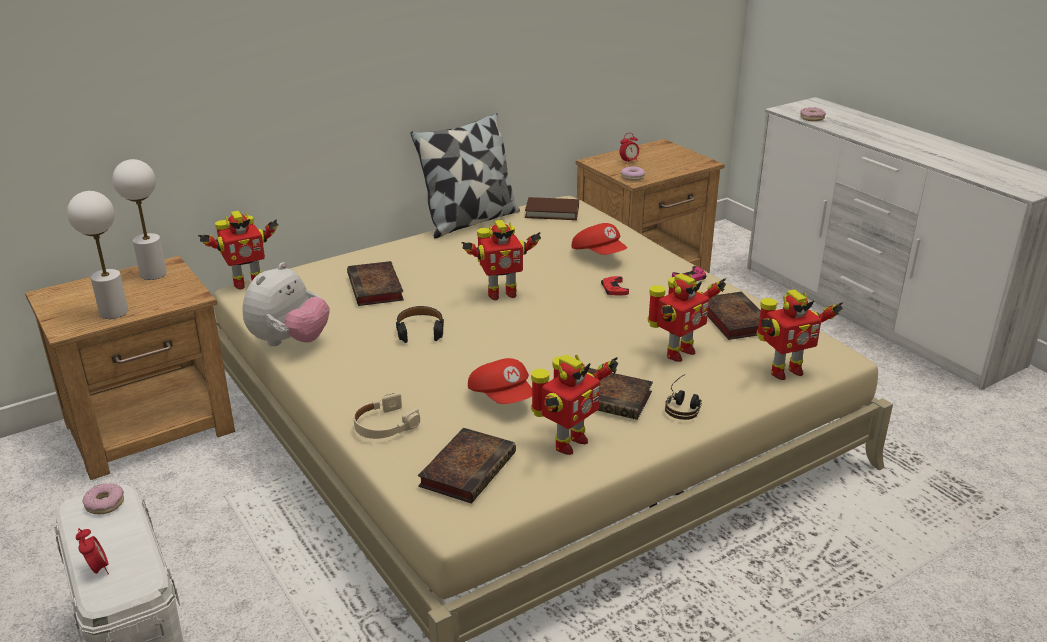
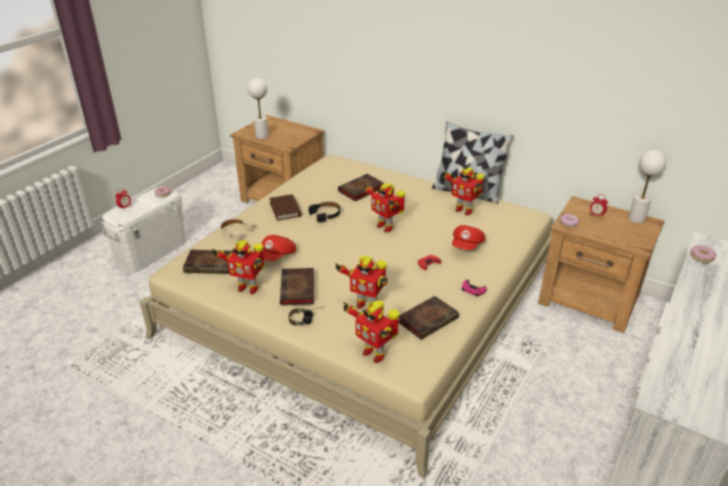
camera: 65 degrees right, 5 degrees up
(153, 274) = (301, 131): white table lamp -> white table lamp (636, 218)
(246, 283) = (338, 157): toy robot -> toy robot (463, 210)
(289, 342) = (292, 186): plush toy -> none
(552, 212) = (508, 214): brown book -> brown book (285, 209)

